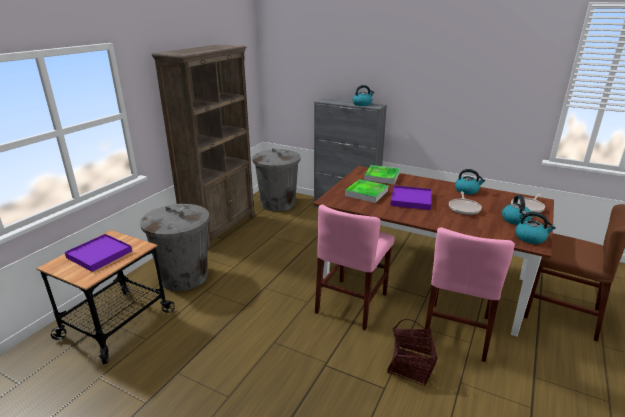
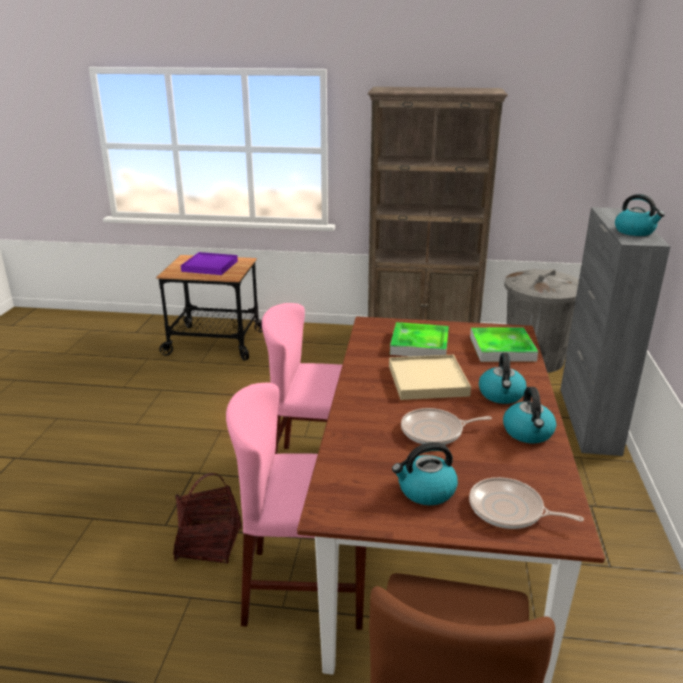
camera: 70 degrees right, 0 degrees up
(184, 276) = (306, 349): grey trash can -> none
(411, 199) = (428, 381): purple tray -> beige tray
(531, 238) = (354, 506): kettle -> kettle (501, 395)

